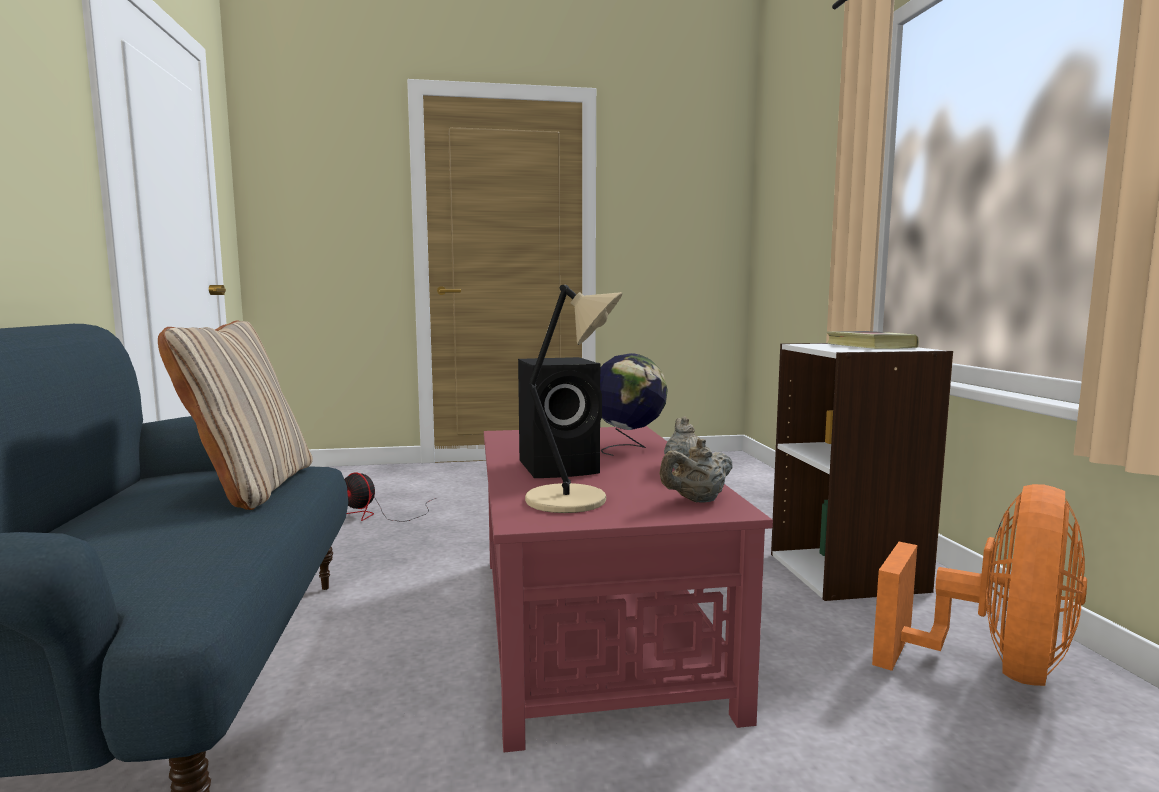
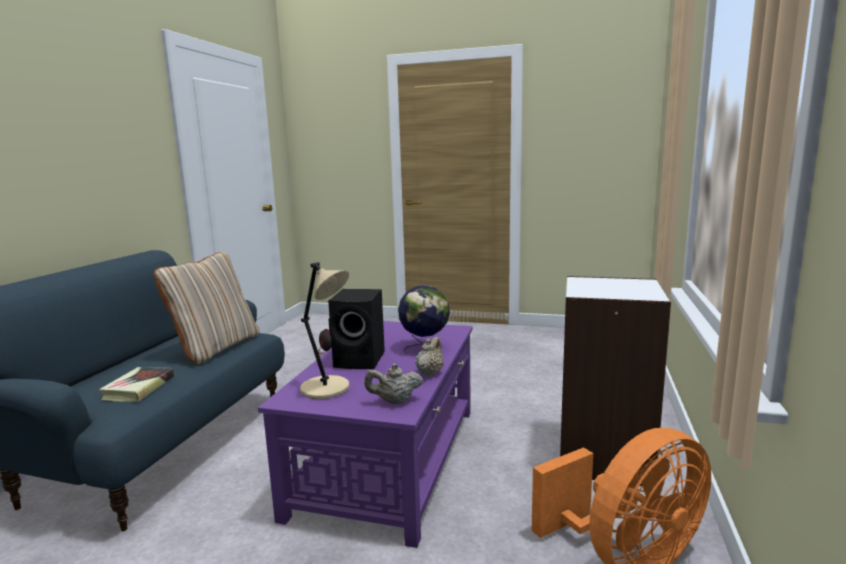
camera: 25 degrees right, 5 degrees up
(592, 624) = (390, 458): red coffee table -> purple coffee table
(869, 346) = (624, 287): book -> book (139, 388)

